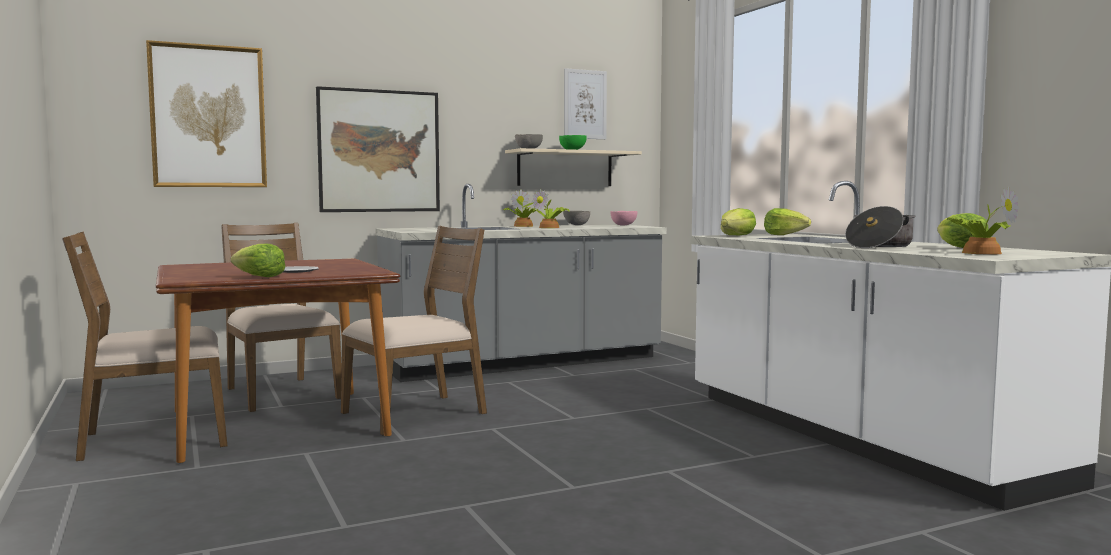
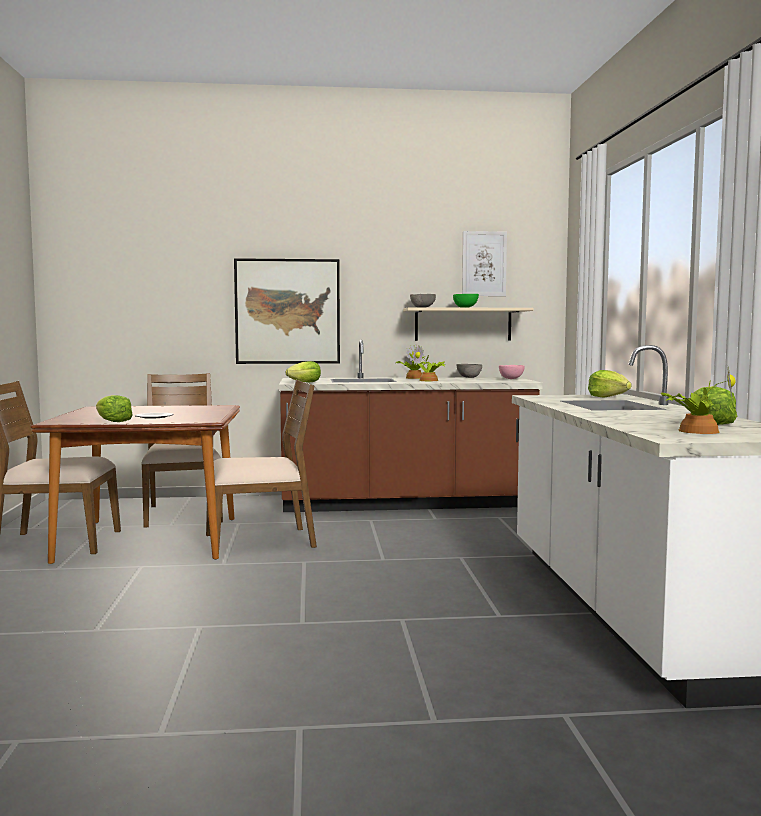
camera: 20 degrees right, 0 degrees up
(208, 116) = (149, 286): picture -> none
(523, 363) = (406, 503): grey counter -> brown counter
(736, 235) = (555, 396): lettuce -> lettuce (305, 382)
(879, 246) = (633, 416): cooking pot -> none

